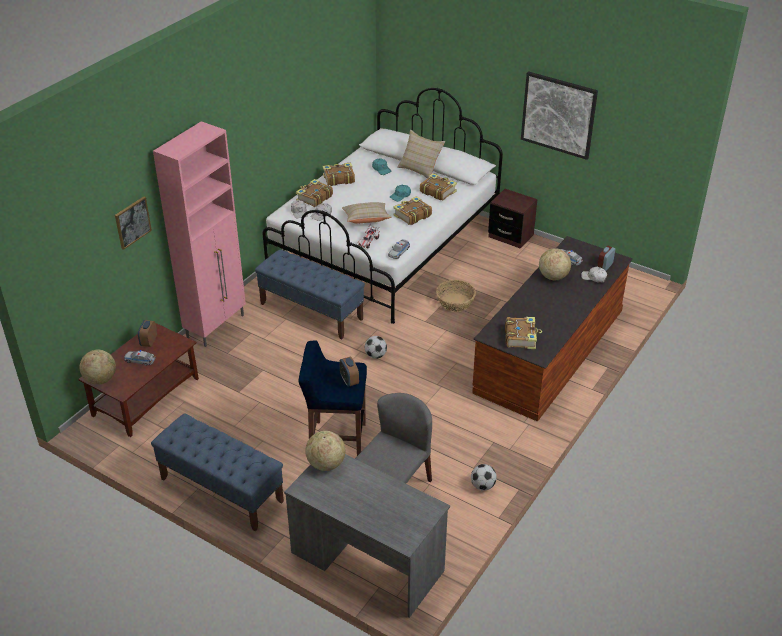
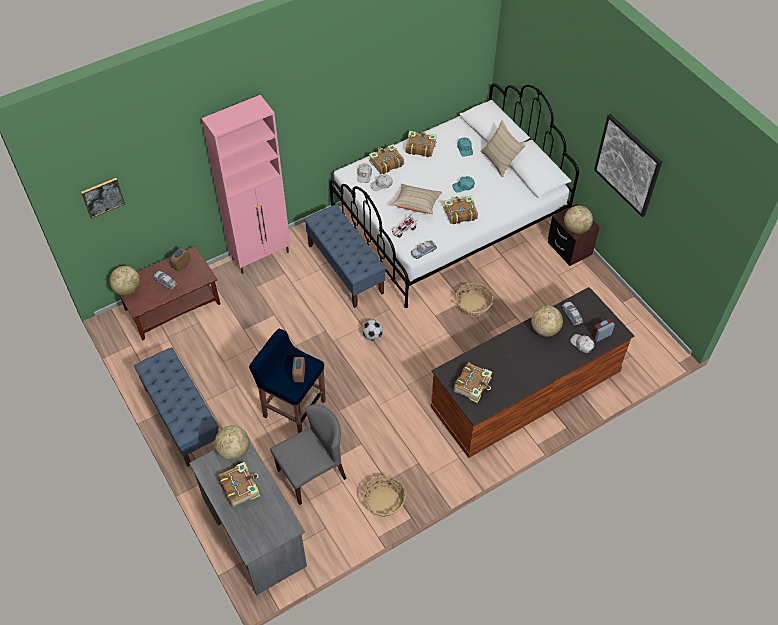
camera: 25 degrees right, 15 degrees up
(132, 222) = (177, 170): picture -> picture (103, 197)
(437, 191) = (500, 193): book -> book (240, 487)
(482, 486) = (383, 502): football -> basket
(518, 205) = (576, 228): none -> globe

